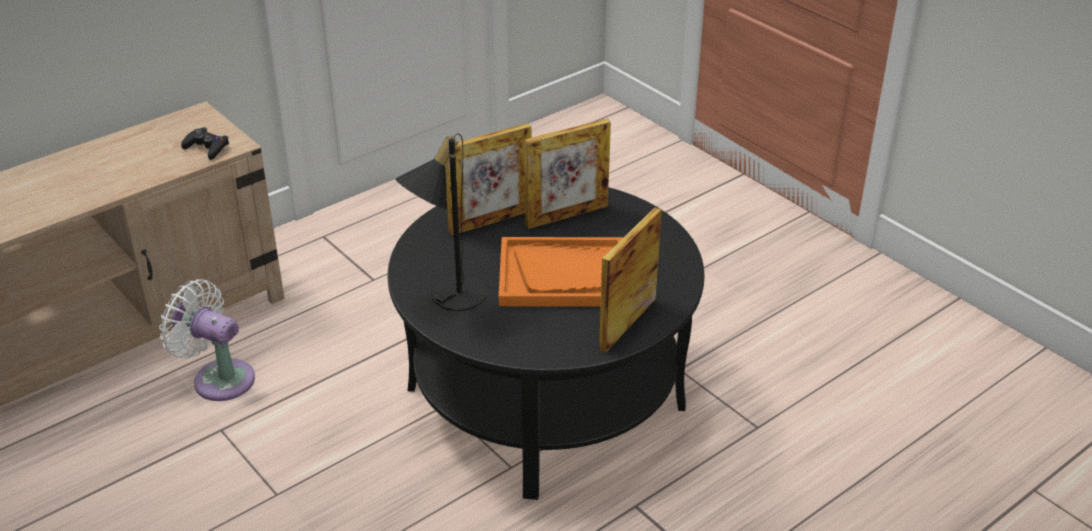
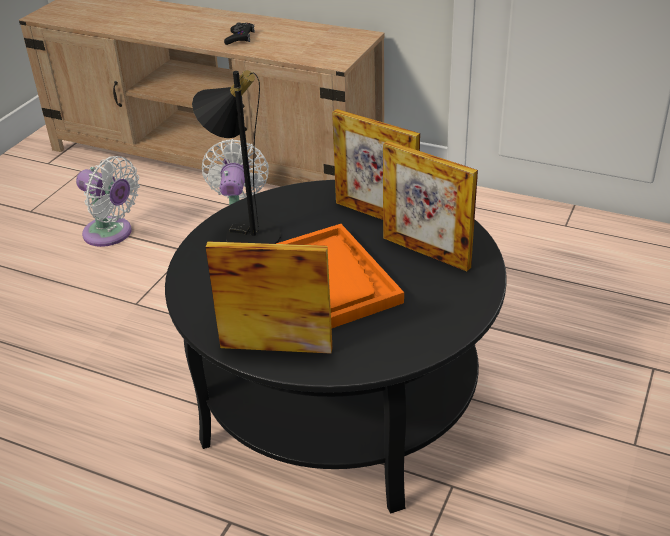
camera: 65 degrees right, 0 degrees up
(118, 484) = (111, 234): none -> white fan
(207, 148) = (321, 54): black game controller -> black game controller (240, 38)

